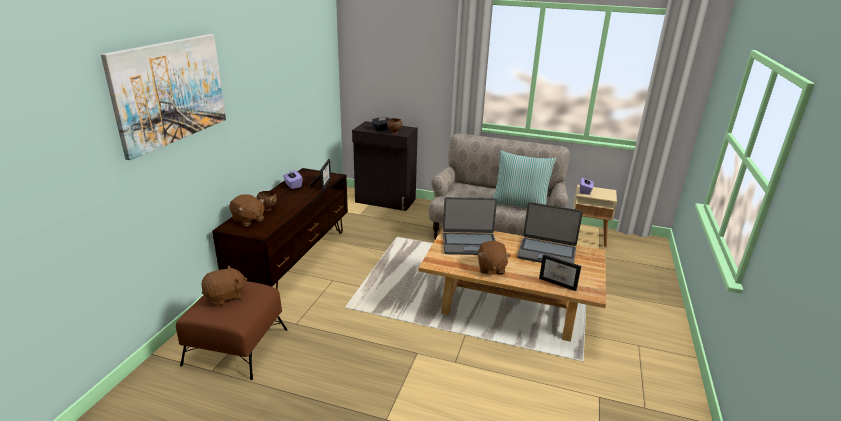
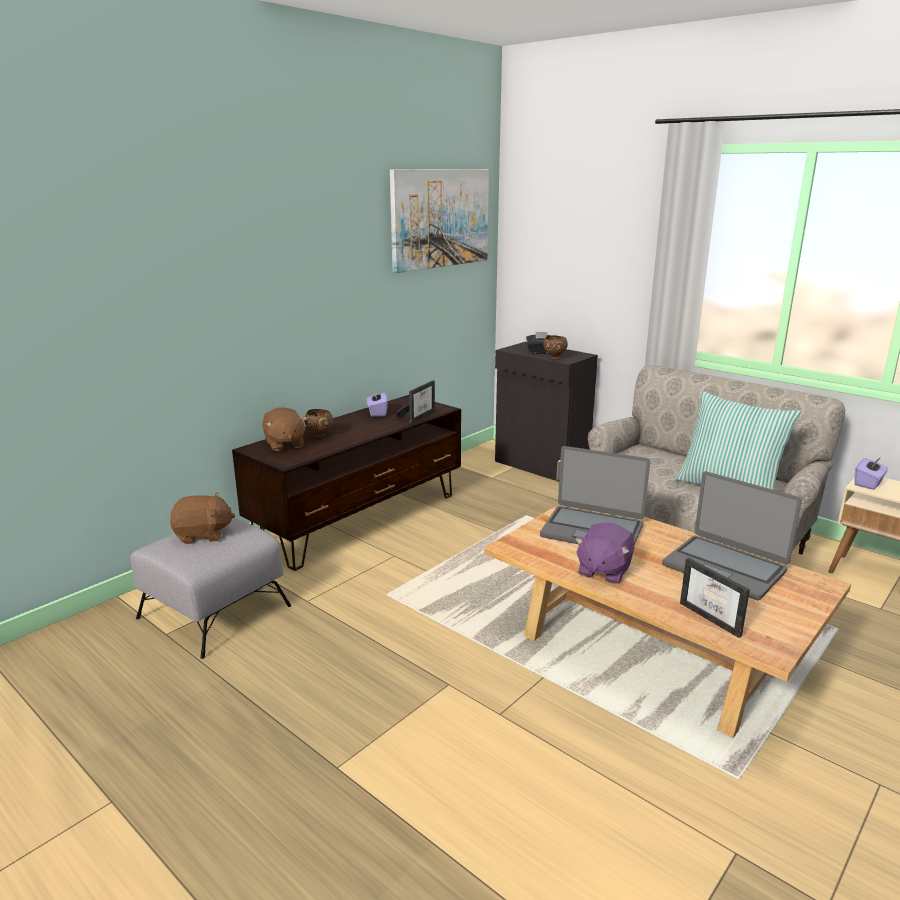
camera: 25 degrees right, 5 degrees down
(170, 91) = (183, 249): picture -> picture (440, 218)
(237, 346) = (215, 611): brown ottoman -> grey ottoman
(491, 268) = (603, 571): brown plush toy -> purple plush toy

